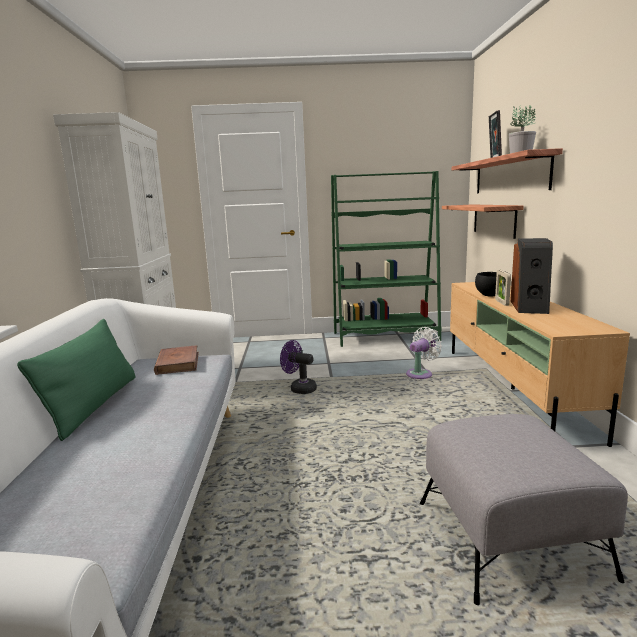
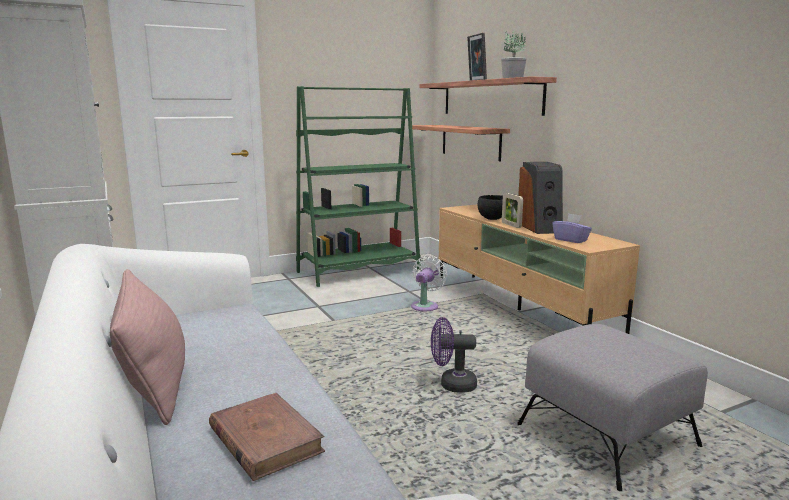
camera: 25 degrees left, 0 degrees up
(94, 405) = (153, 380): green pillow -> pink pillow
(178, 363) = (204, 319): brown book -> brown book (265, 439)
(299, 388) = (308, 337): purple fan -> purple fan (452, 384)
(549, 321) = (571, 240): none -> purple tissue box

